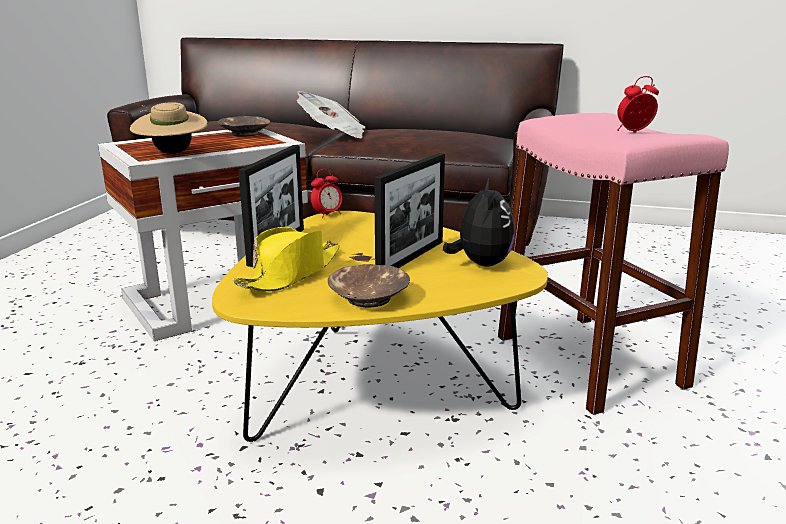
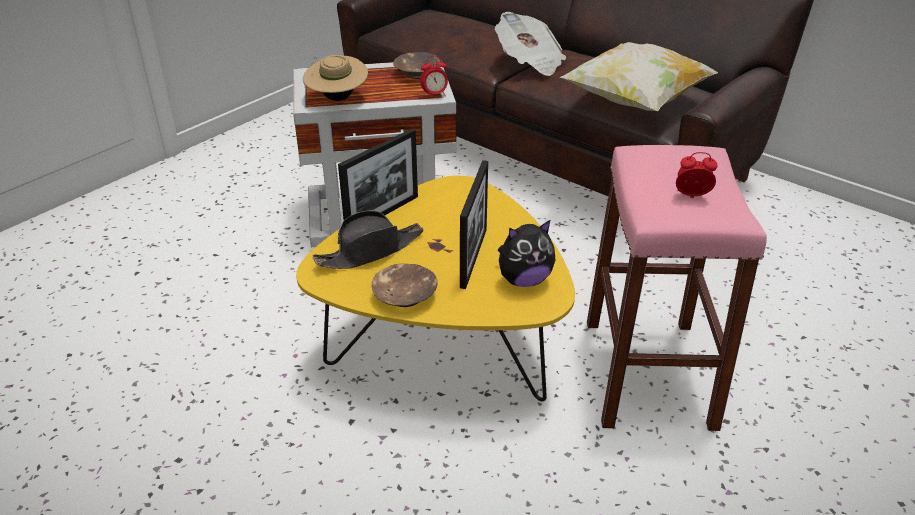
camera: 25 degrees right, 15 degrees up
(291, 273) = (370, 251): yellow hat -> black hat
(327, 215) = (451, 180): alarm clock -> alarm clock (434, 95)
(411, 258) = (473, 257): picture frame -> picture frame turned 45 degrees counterclockwise
(452, 143) = (634, 102): none -> pillow
(480, 264) = (524, 280): plush toy -> plush toy turned 45 degrees clockwise

